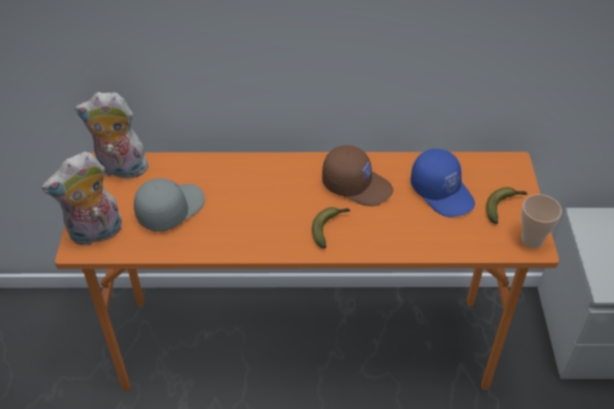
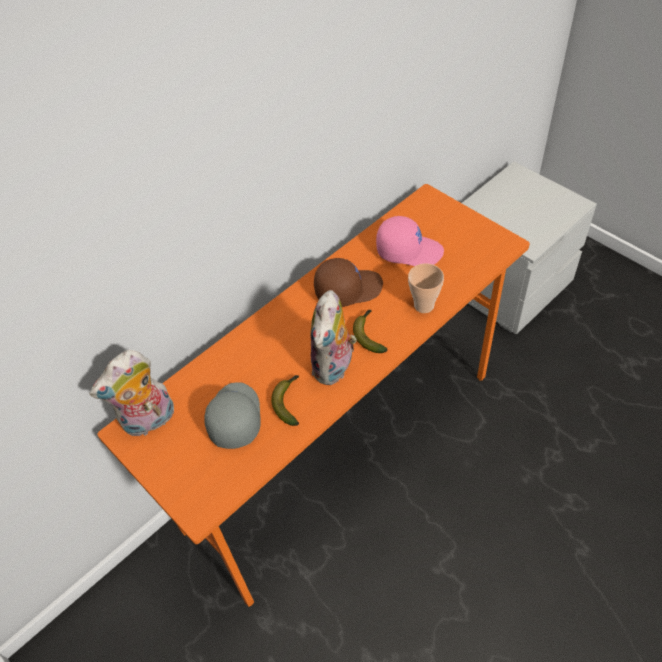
camera: 40 degrees left, 5 degrees up
(95, 234) = (198, 488): plush toy -> plush toy (335, 367)
(442, 192) = (409, 250): blue cap -> pink cap
(503, 206) = (457, 231): banana -> banana (289, 402)
(532, 240) = (499, 240): cup -> cup (424, 305)

